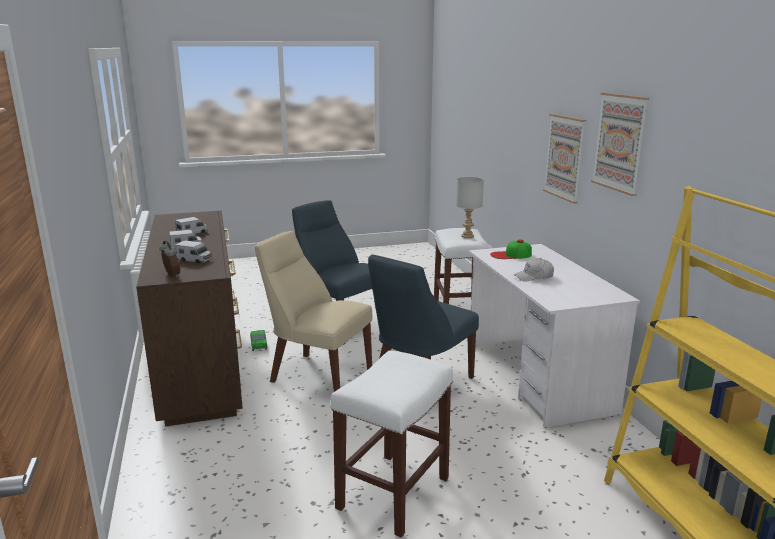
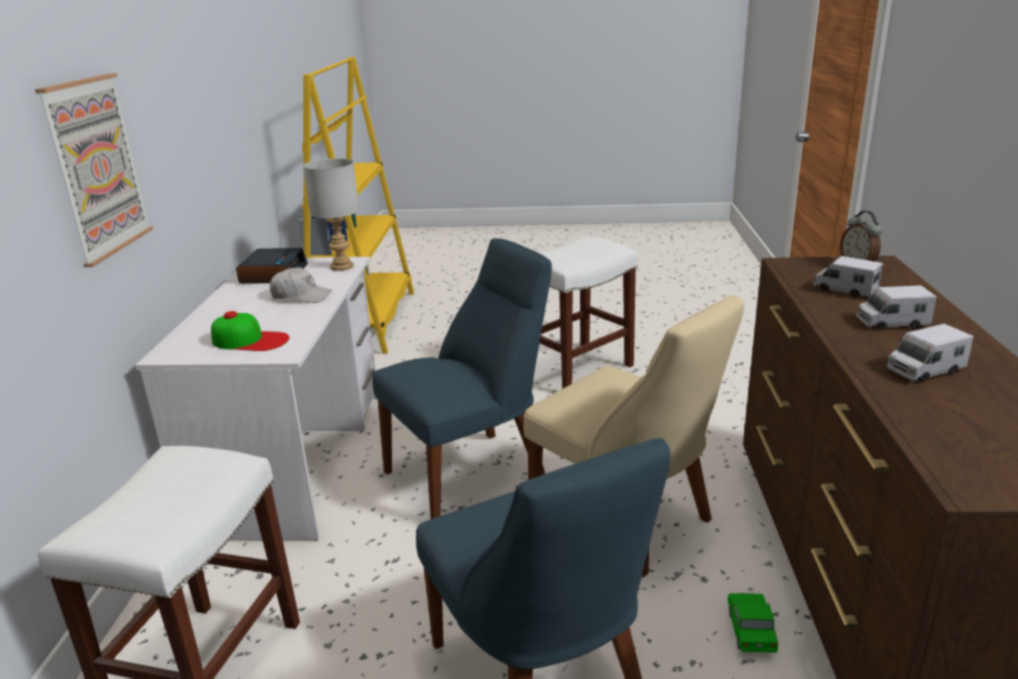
camera: 160 degrees left, 5 degrees up
(468, 236) = (150, 491): grey table lamp -> grey table lamp (342, 266)
(588, 289) = (273, 274): none -> alarm clock
(620, 142) = (164, 87): picture -> none

